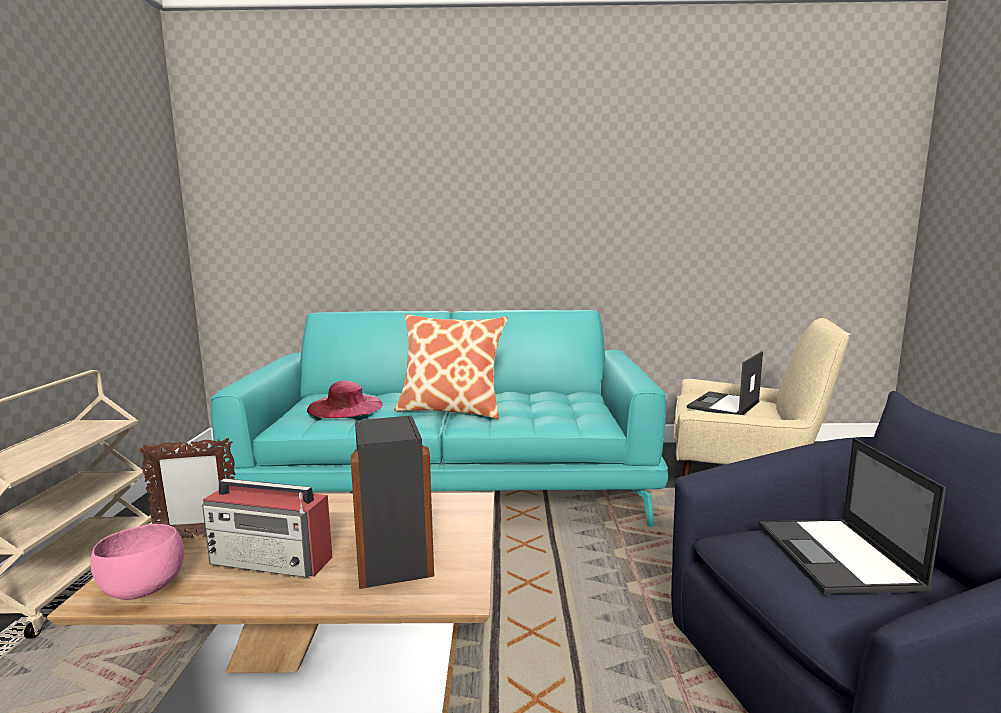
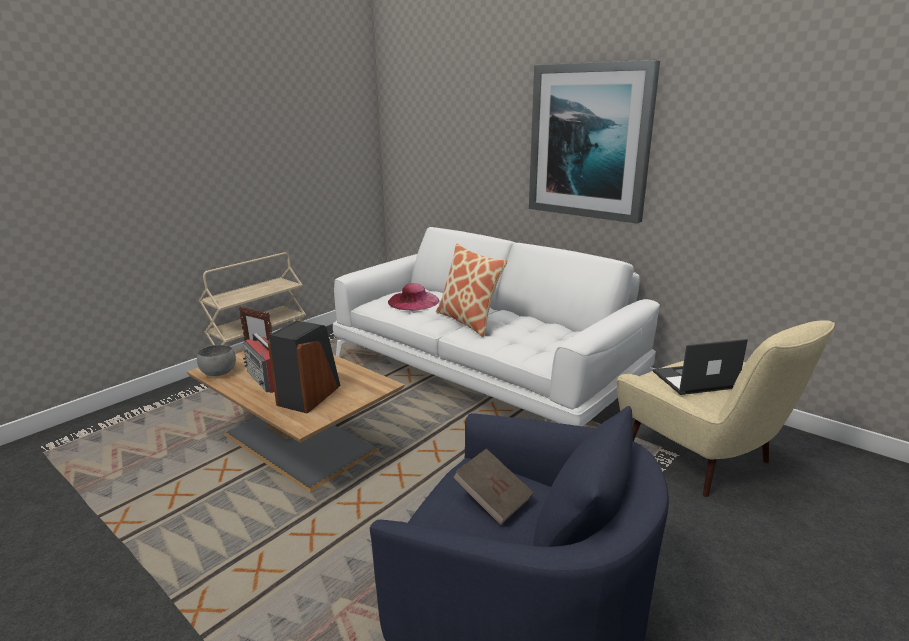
camera: 40 degrees right, 10 degrees up
(141, 590) = (218, 373): pink bowl -> grey bowl
(452, 482) = (484, 373): turquoise sofa -> white sofa
(519, 192) = (590, 142): none -> picture
(838, 556) = (493, 499): laptop -> brown book

